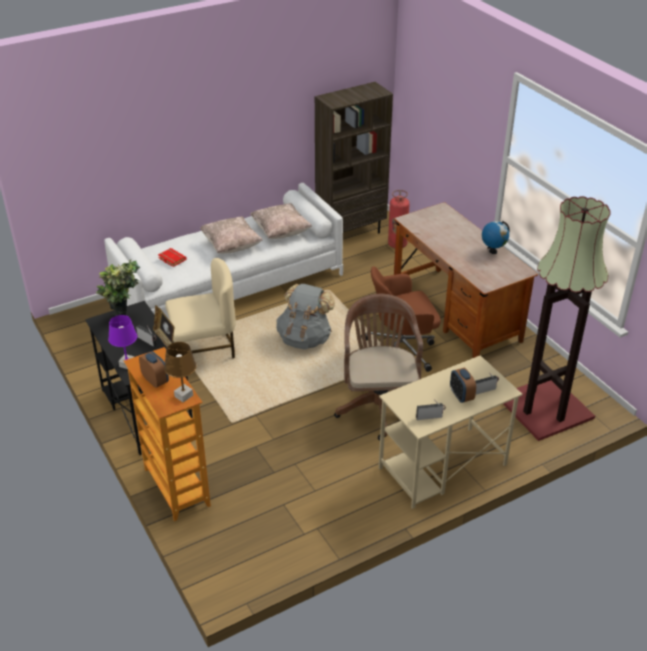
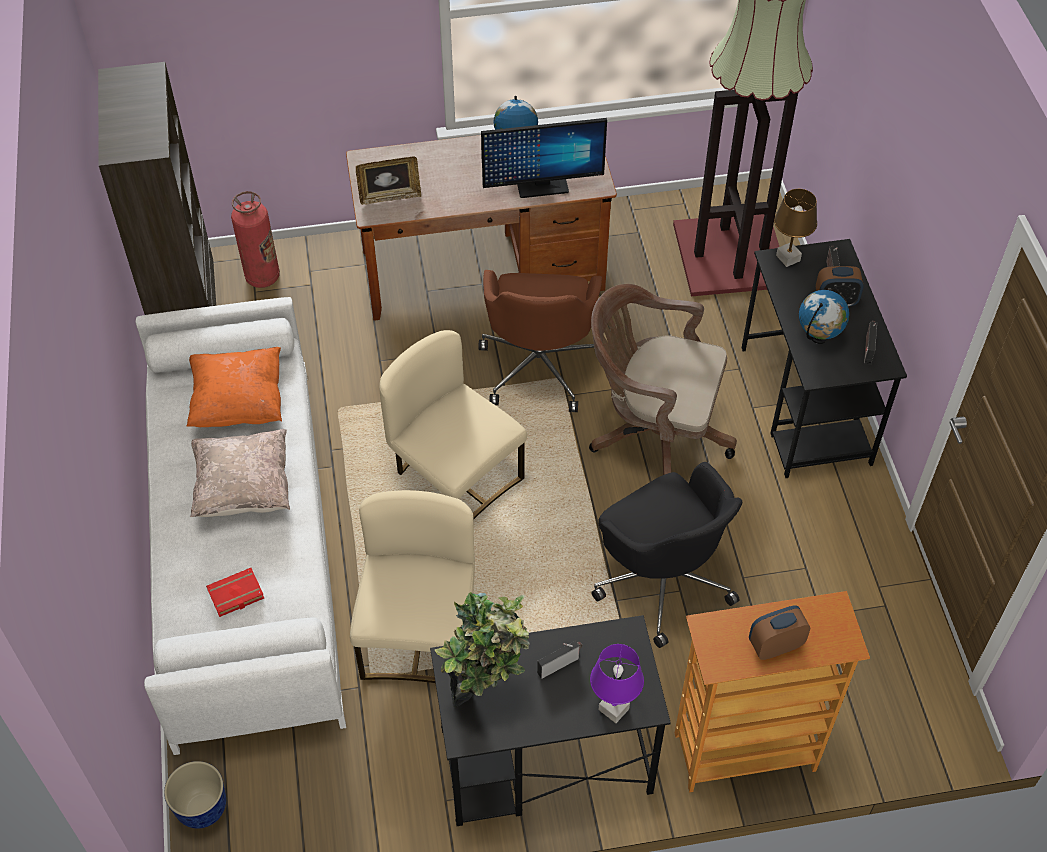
camera: 70 degrees left, 15 degrees up
(90, 311) = (201, 808): none -> planter
(165, 340) = (566, 636): picture frame -> picture frame (390, 196)
(184, 396) = (825, 612): brown table lamp -> brown table lamp (787, 258)
(278, 430) = (662, 579): none -> black office chair
(281, 232) = (239, 403): beige pillow -> orange pillow
(305, 339) = (455, 480): grey backpack -> beige chair
(424, 393) = (818, 338): none -> globe
(441, 467) = (805, 406): beige desk -> black desk
(469, 266) = (542, 186): none -> monitor

